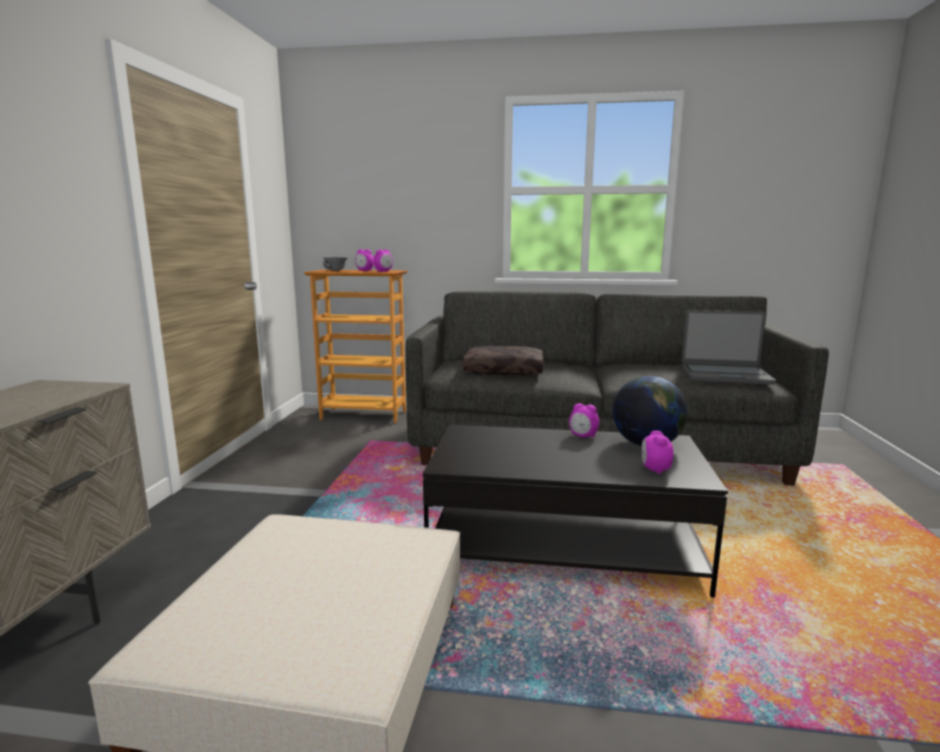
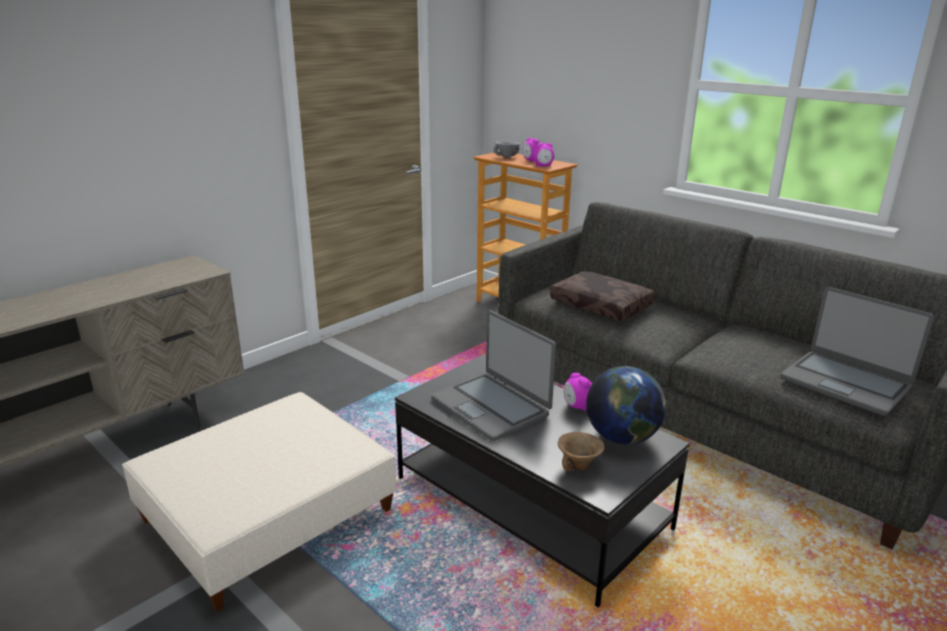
camera: 35 degrees right, 10 degrees up
(521, 454) = (491, 407): none -> laptop
(655, 470) = (579, 466): alarm clock -> brown bowl

